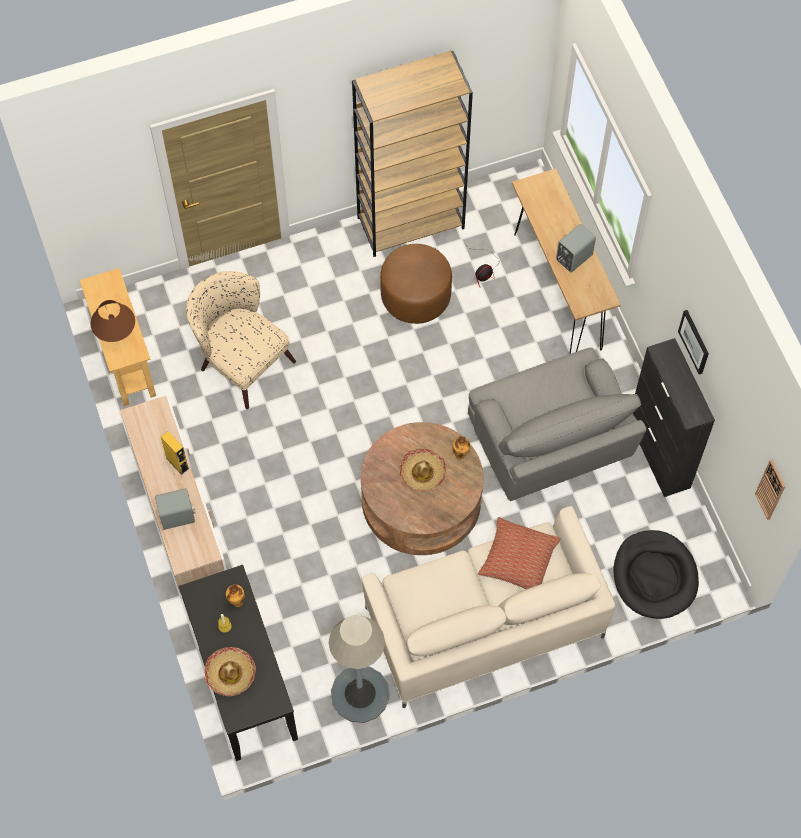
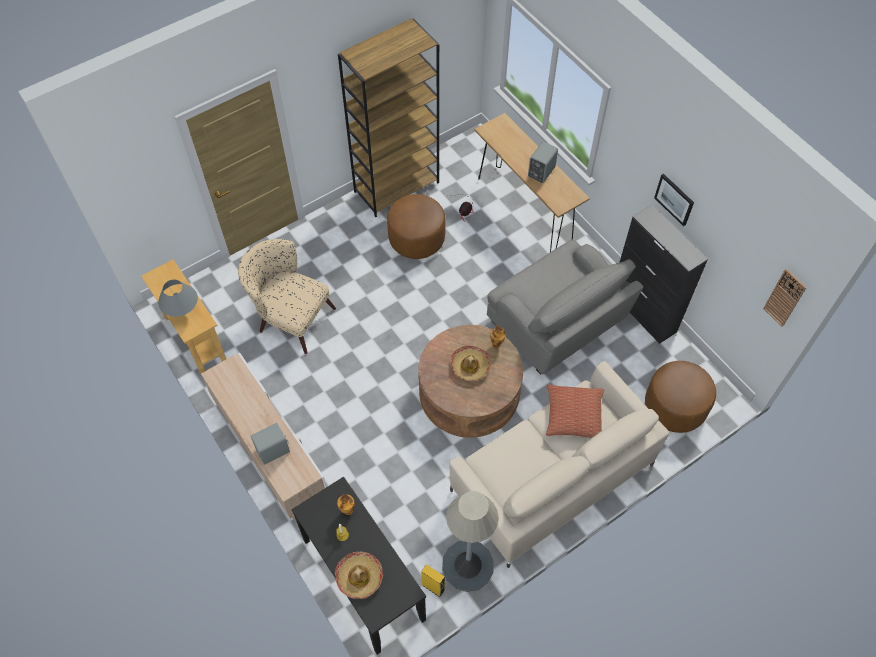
camera: 15 degrees left, 5 degrees down
(116, 334) = (183, 311): brown table lamp -> grey table lamp
(177, 463) = (262, 406): yellow speaker -> yellow speaker (433, 587)
(655, 576) = (674, 406): black dog bed -> brown ottoman

